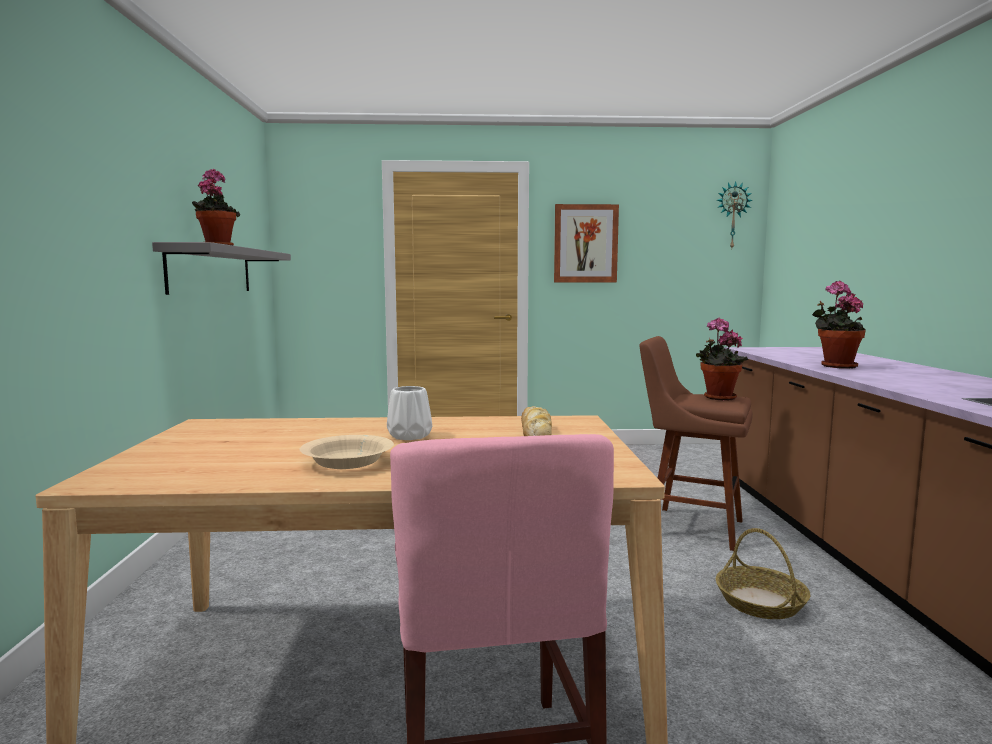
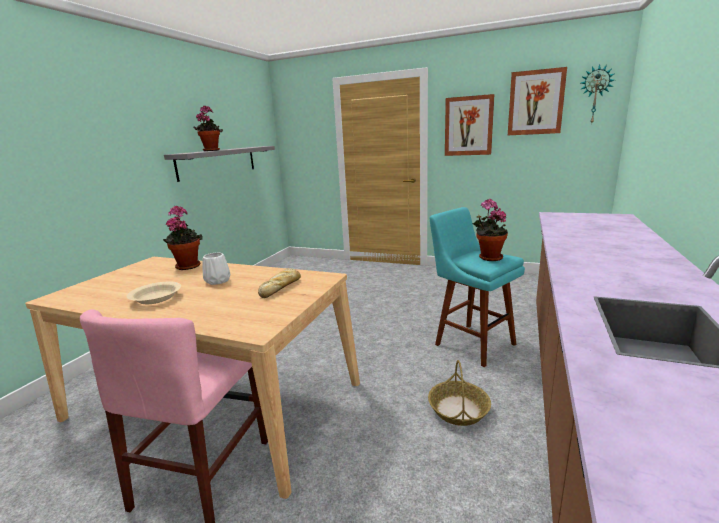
camera: 25 degrees right, 10 degrees up
(667, 219) = (535, 102): none -> picture
(689, 527) = (471, 342): brown stool -> turquoise stool
(835, 366) = (577, 242): potted plant -> potted plant (188, 266)

